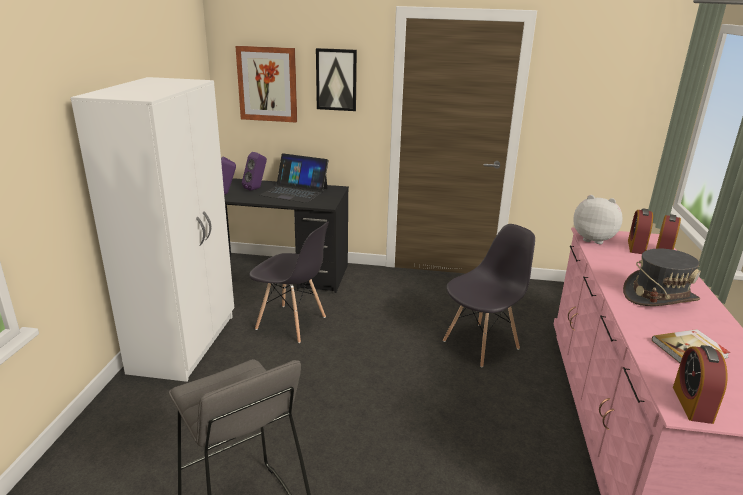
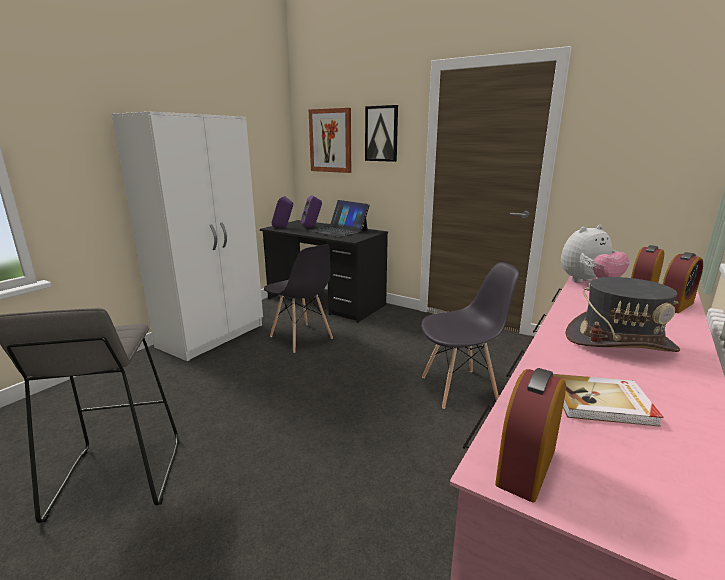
camera: 25 degrees right, 5 degrees down
(593, 239) = (588, 283): plush toy -> plush toy turned 105 degrees clockwise

